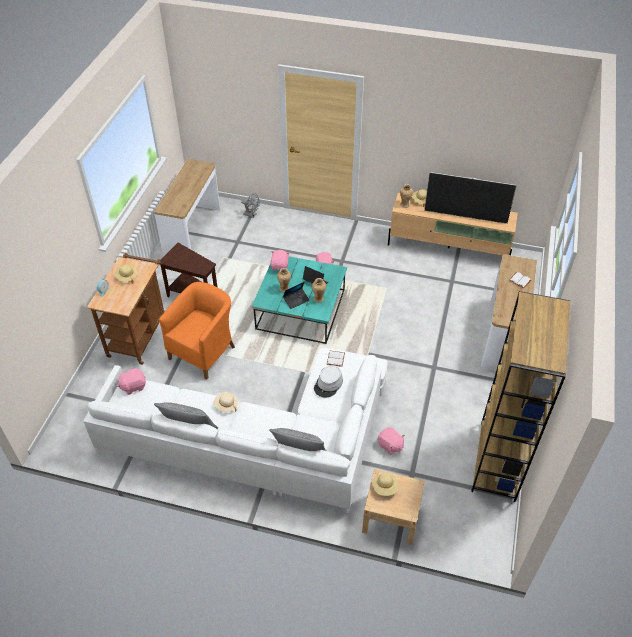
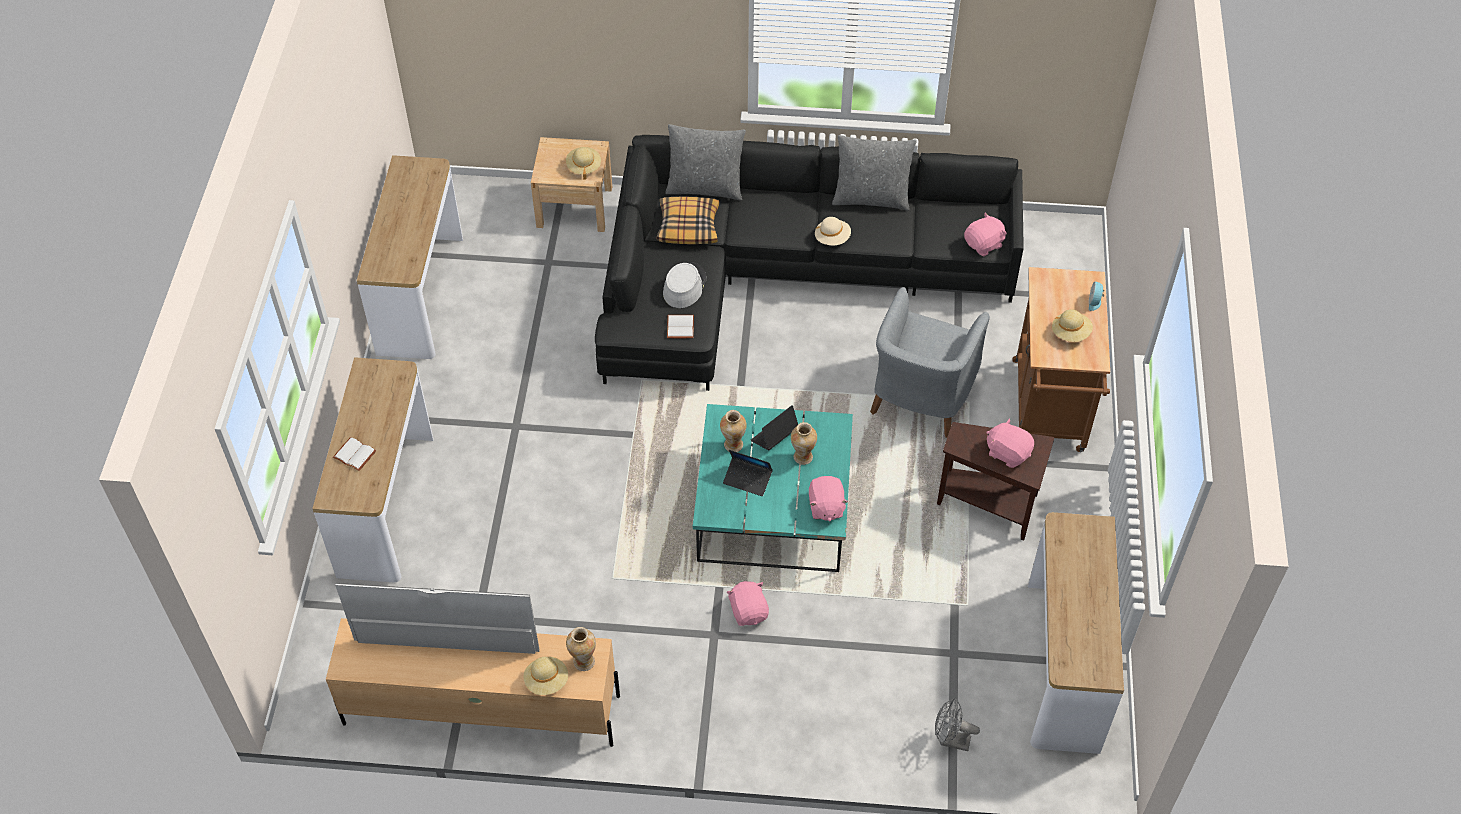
camera: 170 degrees right, 5 degrees up
(204, 351) = (920, 398): orange armchair -> grey armchair
(260, 440) = (779, 275): white sofa -> black sofa
(318, 427) = (688, 226): none -> pillow
(390, 445) = (582, 294): pink plush toy -> pink plush toy (1008, 452)
(498, 461) = (420, 294): brown bookcase -> console table

